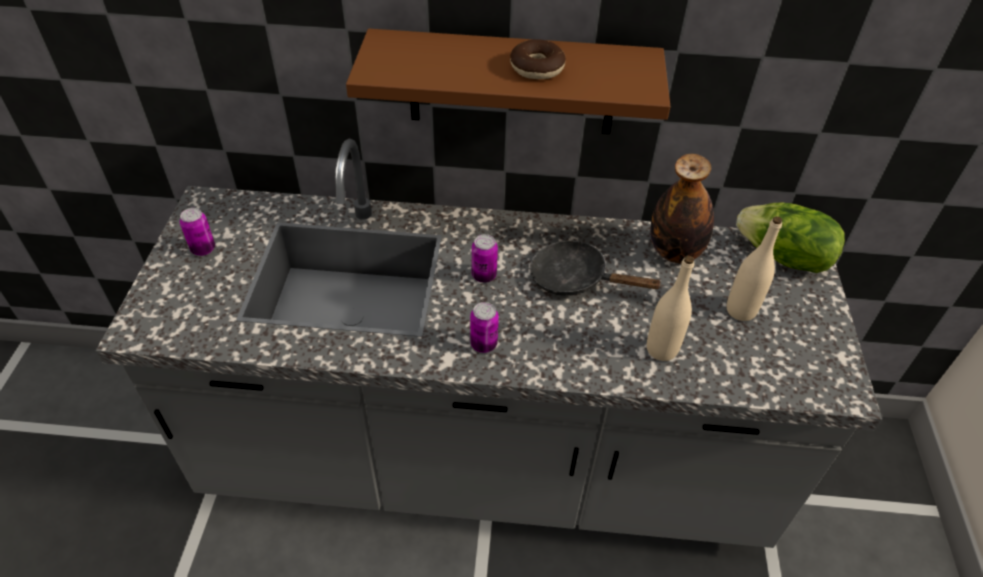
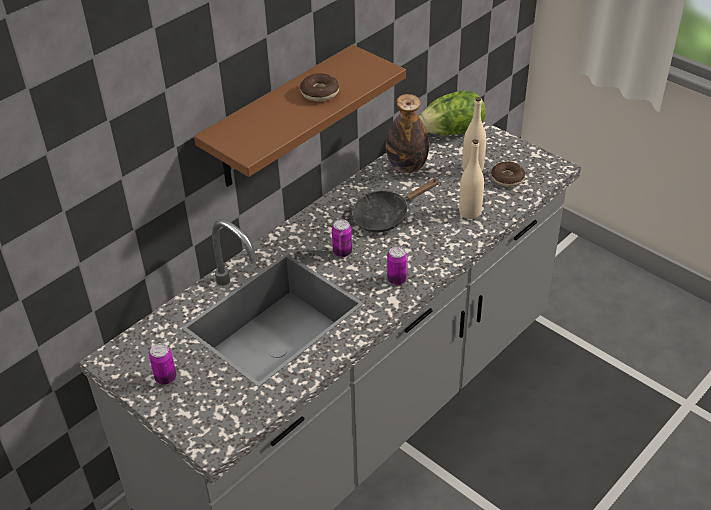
camera: 50 degrees left, 5 degrees down
(763, 353) = (507, 178): none -> donut

